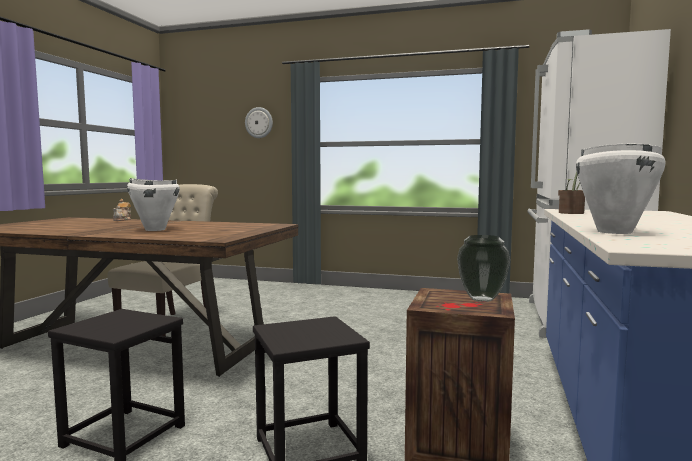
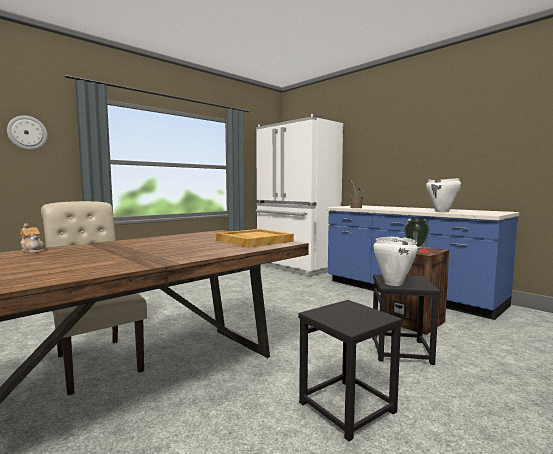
camera: 60 degrees left, 0 degrees up
(155, 229) = (181, 248): white cooking pot -> white cooking pot (393, 283)
(218, 234) = (253, 241): none -> beige tray

